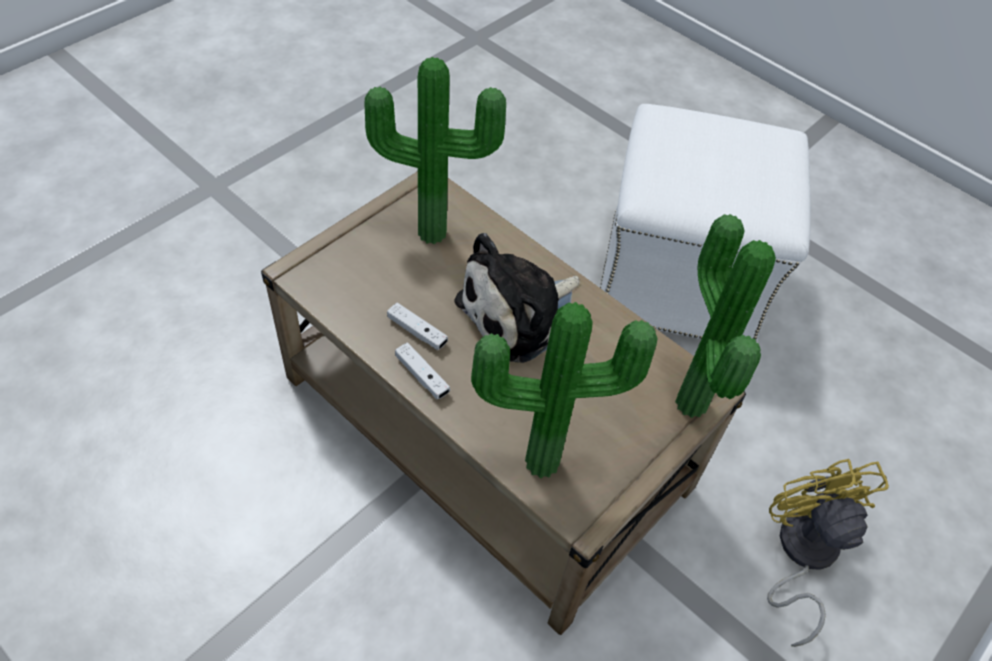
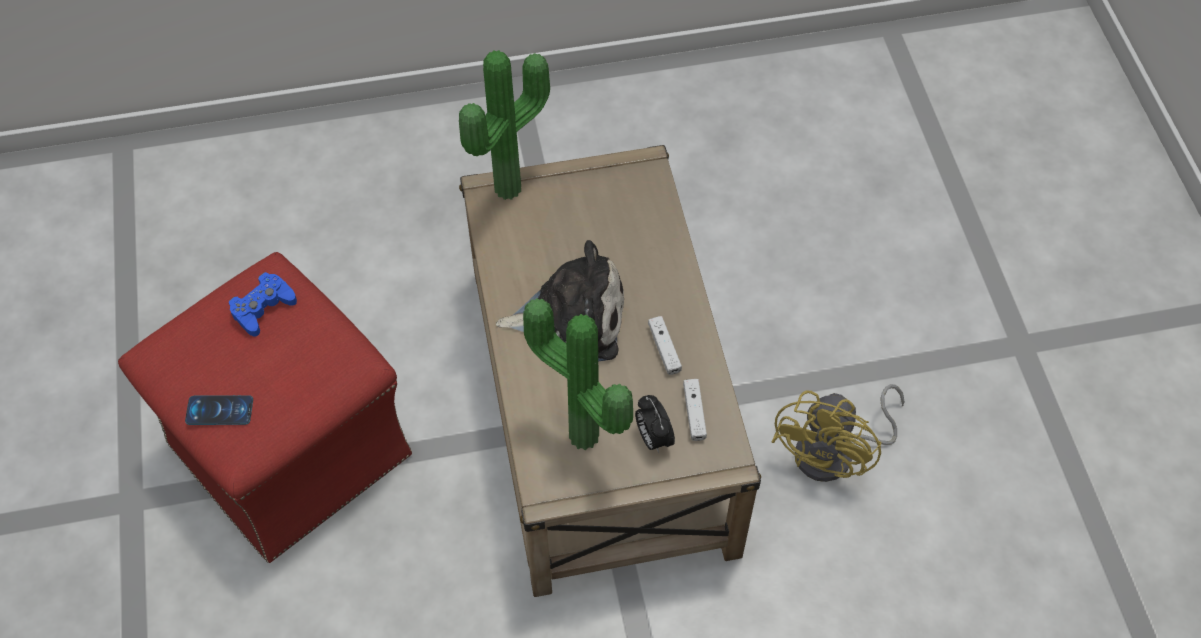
camera: 140 degrees left, 5 degrees up
(374, 258) = (653, 438): none -> alarm clock
(422, 376) = (685, 311): white game controller -> white game controller (694, 413)
(541, 456) = (643, 213): potted plant -> none
(682, 277) = (288, 447): white ottoman -> red ottoman
(700, 124) = (219, 410): none -> phone
(757, 193) = (263, 308): none -> blue game controller
(801, 553) = (445, 196): yellow fan -> yellow fan (835, 454)

